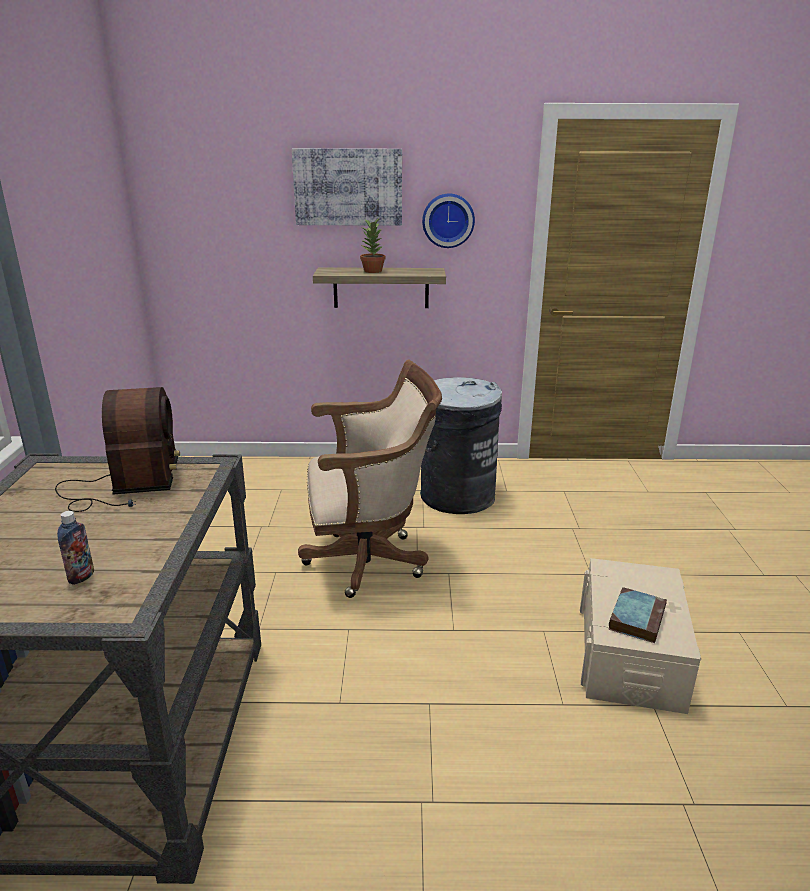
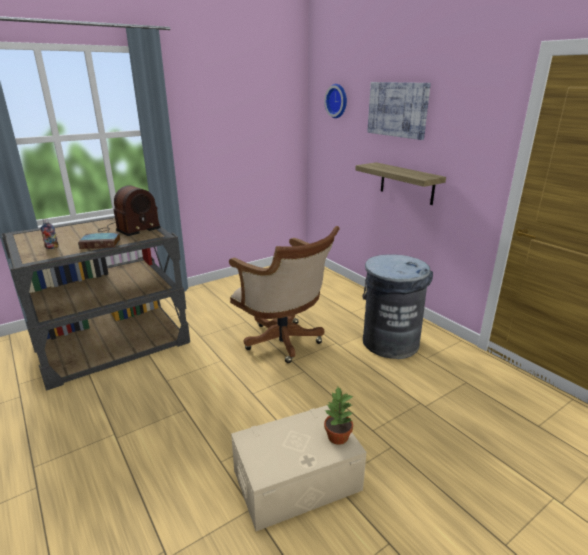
camera: 55 degrees right, 0 degrees up
(373, 271) = (394, 169): potted plant -> potted plant (337, 437)
(448, 220) = (453, 140): wall clock -> wall clock (338, 101)
(636, 618) = (276, 445): book -> book (101, 243)

